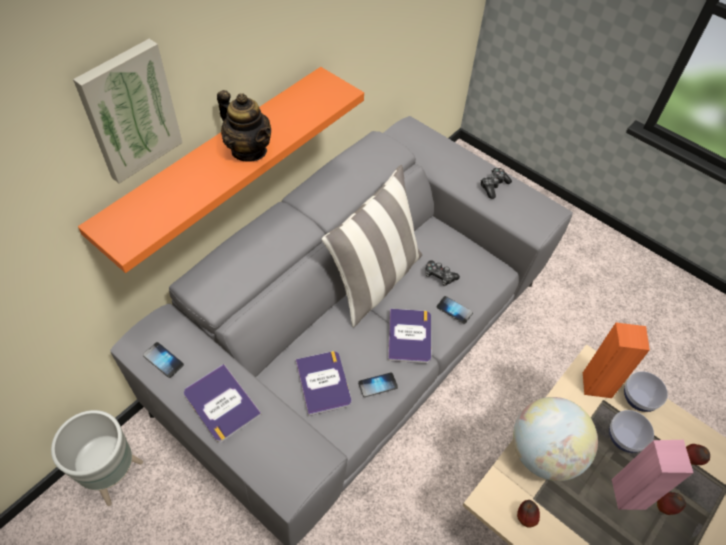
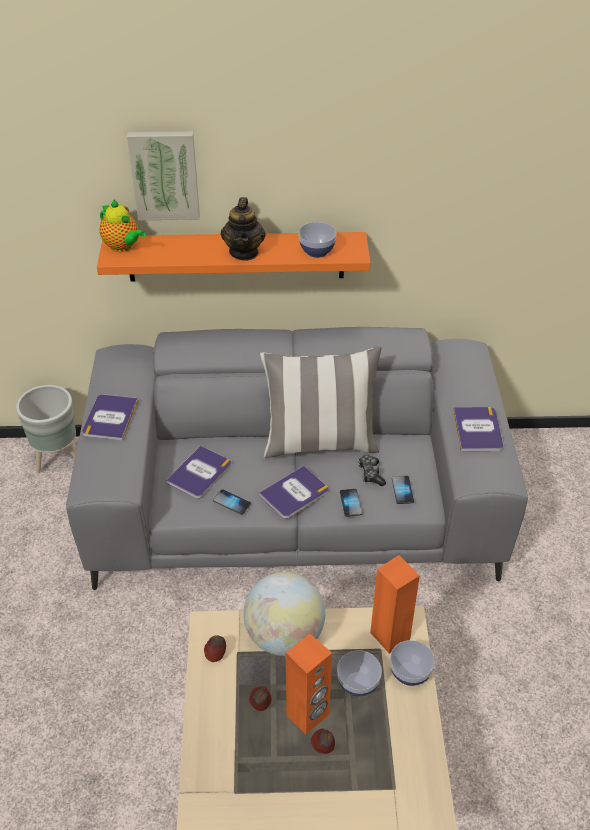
camera: 50 degrees right, 10 degrees down
(120, 224) = (123, 247): none -> teapot
(163, 360) = (111, 373): phone -> phone (402, 490)
(309, 109) = (317, 251): none -> bowl
(493, 186) = (477, 430): game controller -> book
(629, 494) = (308, 715): pink speaker -> orange speaker
(690, 459) = (392, 744): apple -> apple (260, 706)

